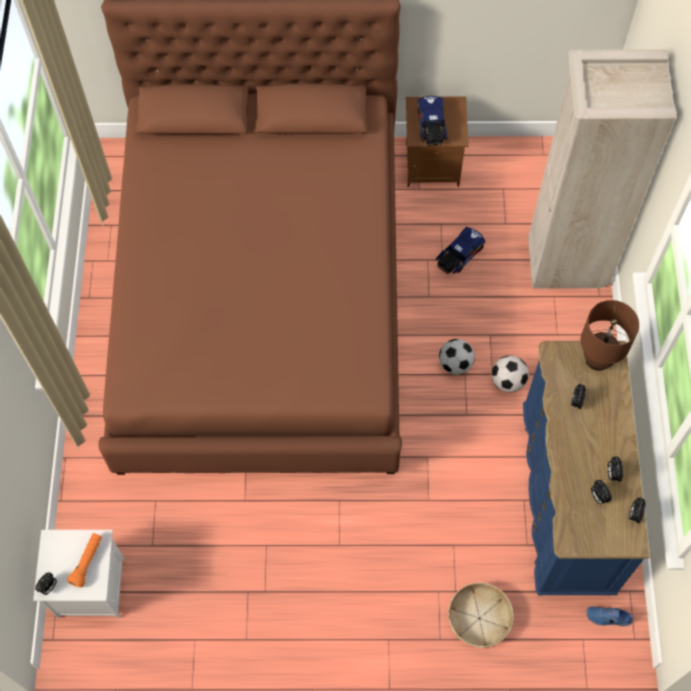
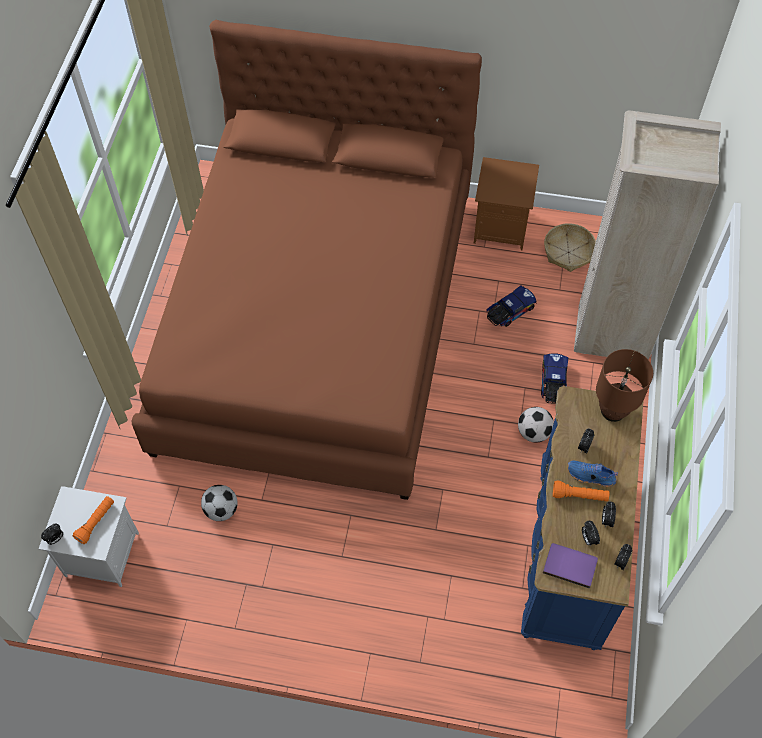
camera: 10 degrees right, 5 degrees down
(431, 127) = (501, 187): toy truck -> toy truck (553, 384)
(455, 364) = (486, 409): football -> football (222, 510)
(479, 618) = (462, 649): basket -> basket (568, 252)
(581, 454) = (579, 496): none -> orange flashlight
(585, 526) = (570, 564): none -> purple book
(607, 618) = (588, 672): blue shoe -> blue shoe (590, 476)

